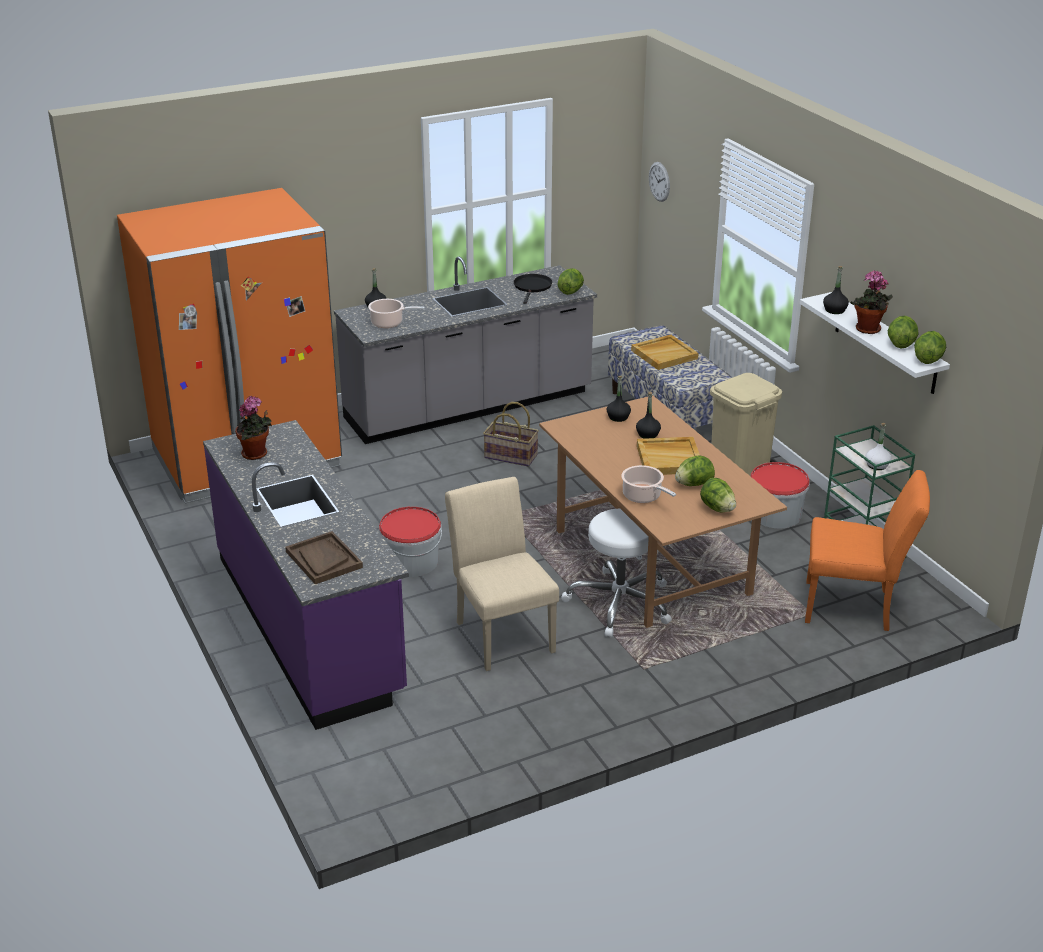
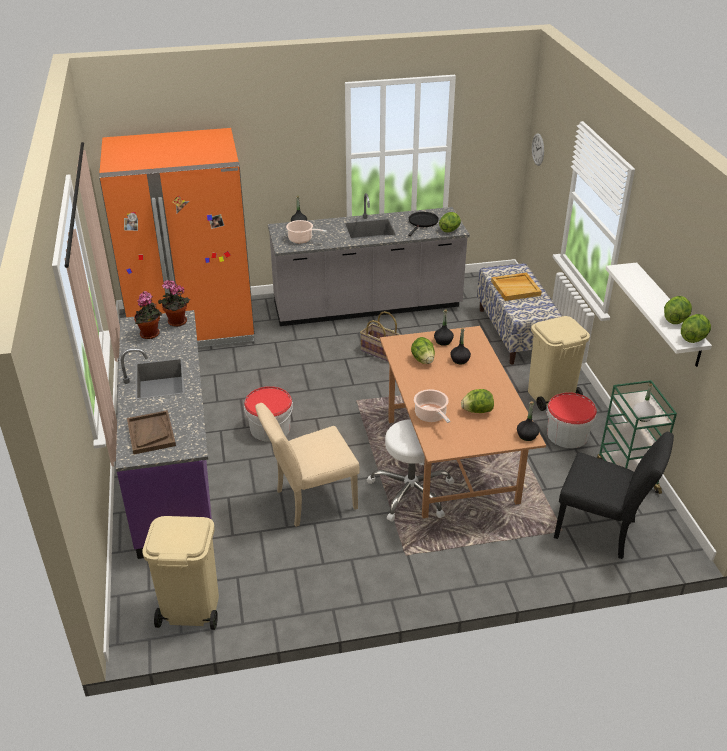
camera: 15 degrees right, 5 degrees up
(410, 769) = (190, 608): none -> beige trash can
(501, 632) = (310, 501): beige chair -> beige chair turned 105 degrees counterclockwise
(669, 458) = (468, 384): beige tray -> none
(717, 508) = (486, 437): lettuce -> lettuce (423, 360)
(834, 310) = (631, 280): black bottle -> black bottle (527, 435)
(855, 607) = (602, 531): orange chair -> black chair
(867, 330) = (651, 302): potted plant -> potted plant (176, 323)

